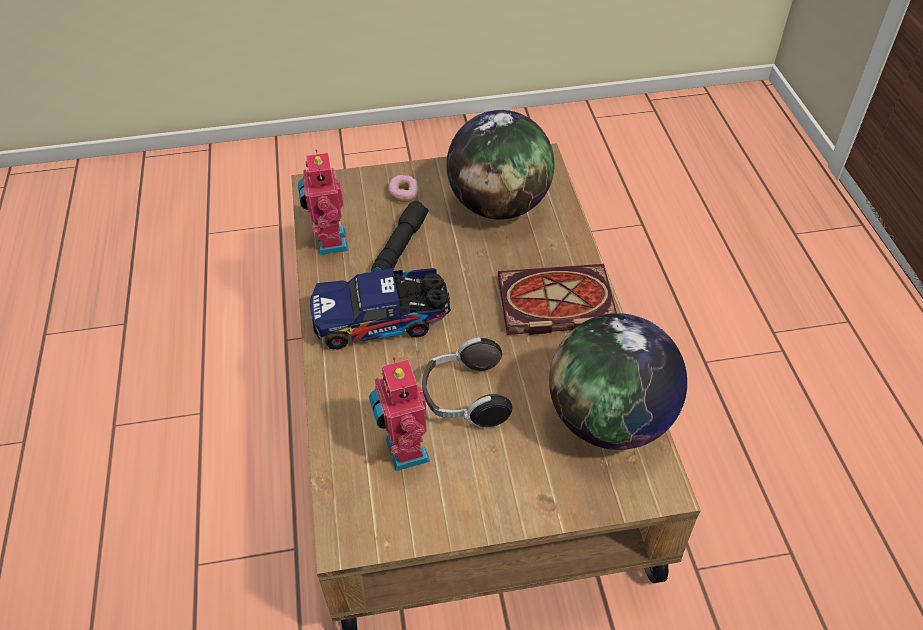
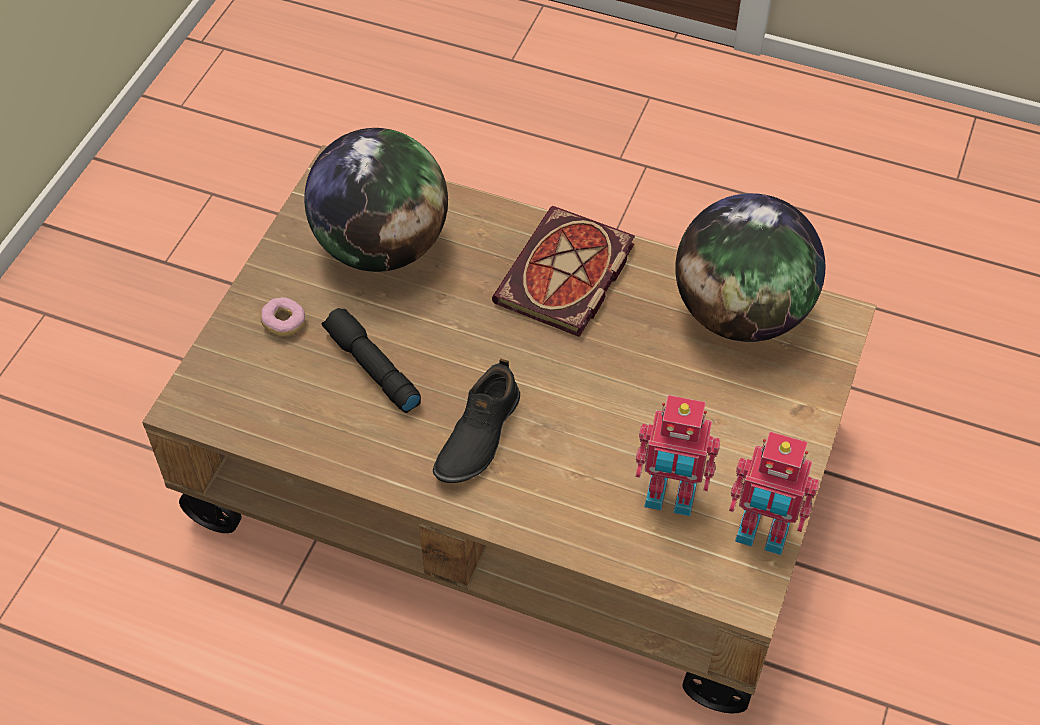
camera: 60 degrees left, 5 degrees up
(329, 242) = (306, 433): toy robot -> toy robot (762, 534)
(383, 321) = (477, 435): toy truck -> black shoe
(465, 397) = (636, 413): headphones -> none

